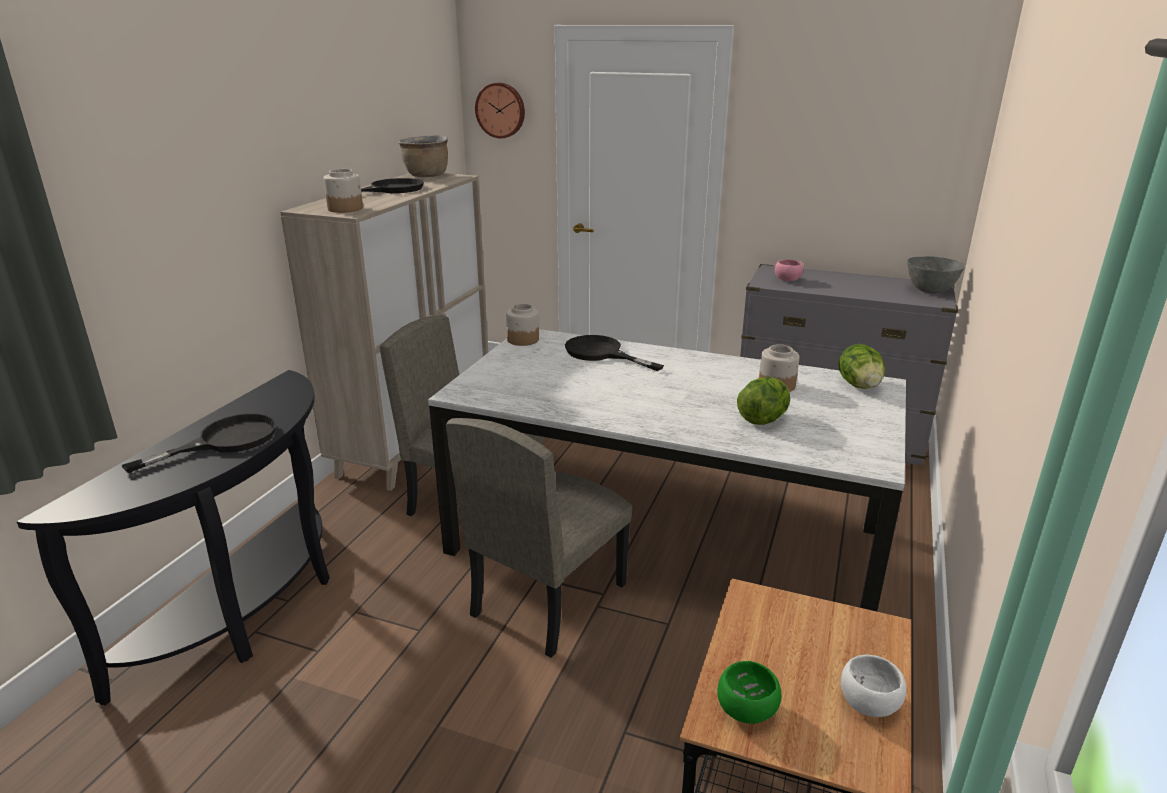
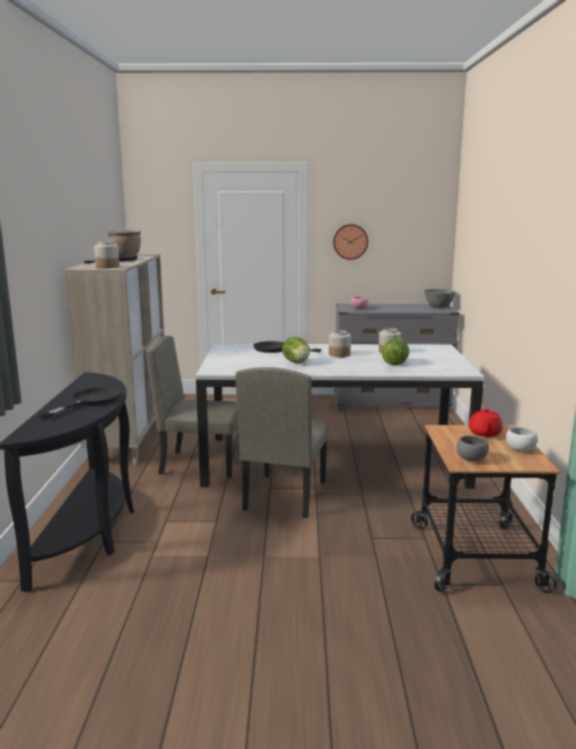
camera: 20 degrees left, 10 degrees down
(501, 110) = (155, 217): wall clock -> wall clock (350, 241)
(522, 340) = (222, 348): jar -> jar (339, 354)
(748, 710) = (472, 459): green bowl -> grey bowl
(828, 632) = (484, 433): none -> red teapot
(859, 386) = (431, 348): lettuce -> lettuce (296, 362)

